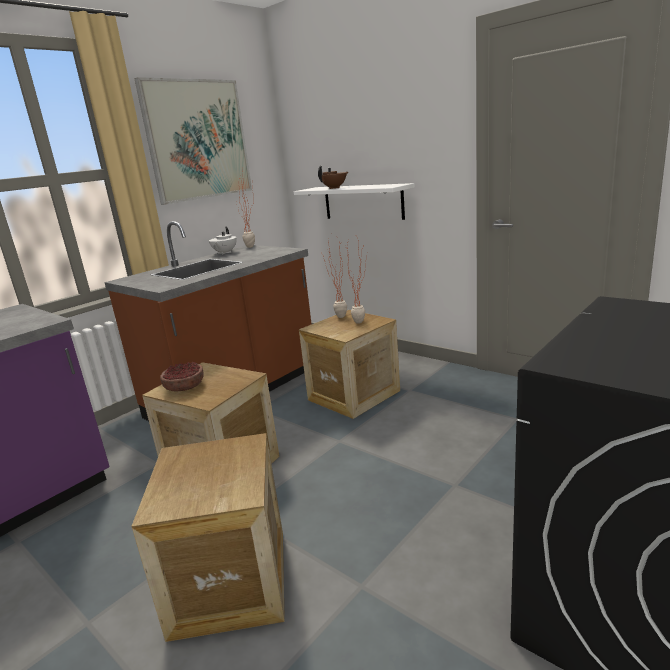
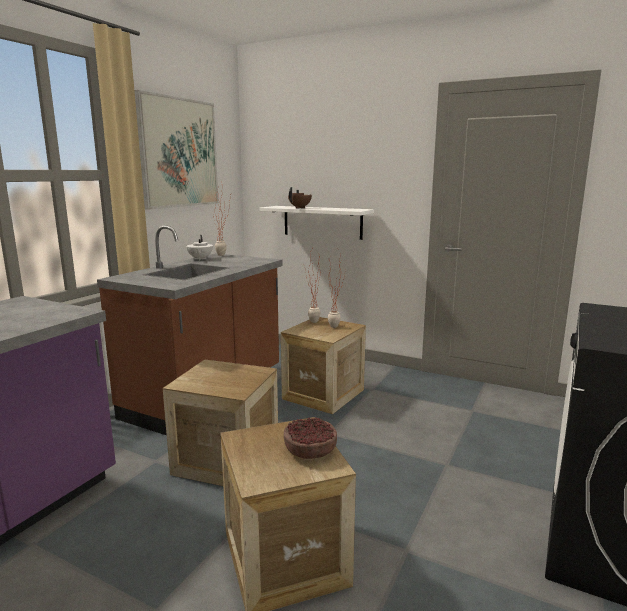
camera: 15 degrees left, 5 degrees down
(185, 386) = (203, 380): bowl -> bowl (310, 450)

